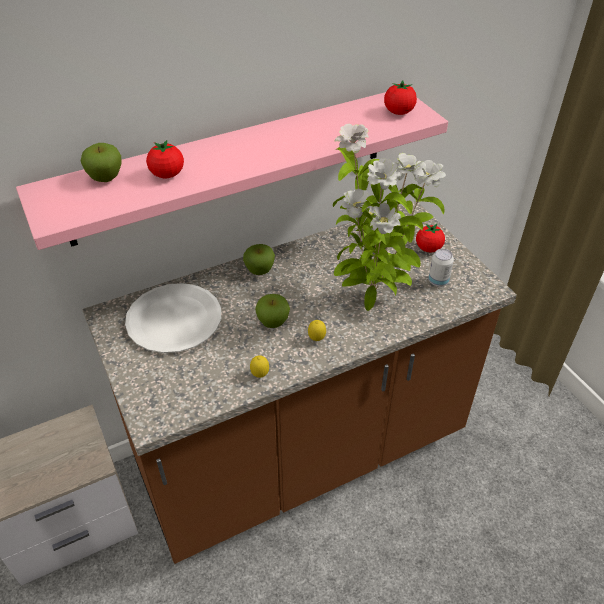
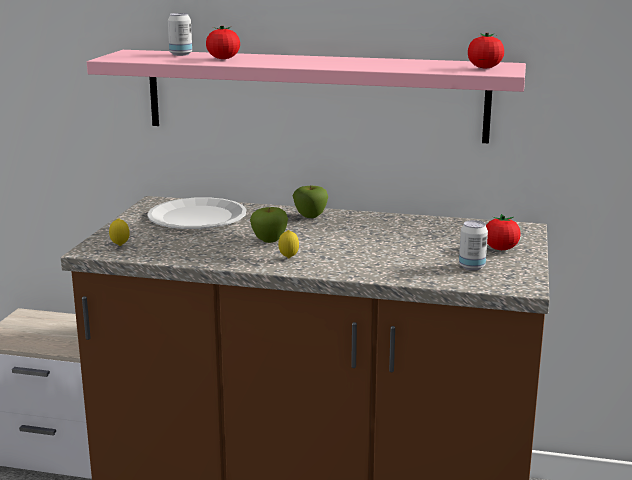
camera: 40 degrees right, 25 degrees down
(106, 178) = (181, 54): apple -> can
(260, 375) = (207, 258): lemon -> lemon (120, 245)
(372, 300) = (380, 256): potted plant -> none

